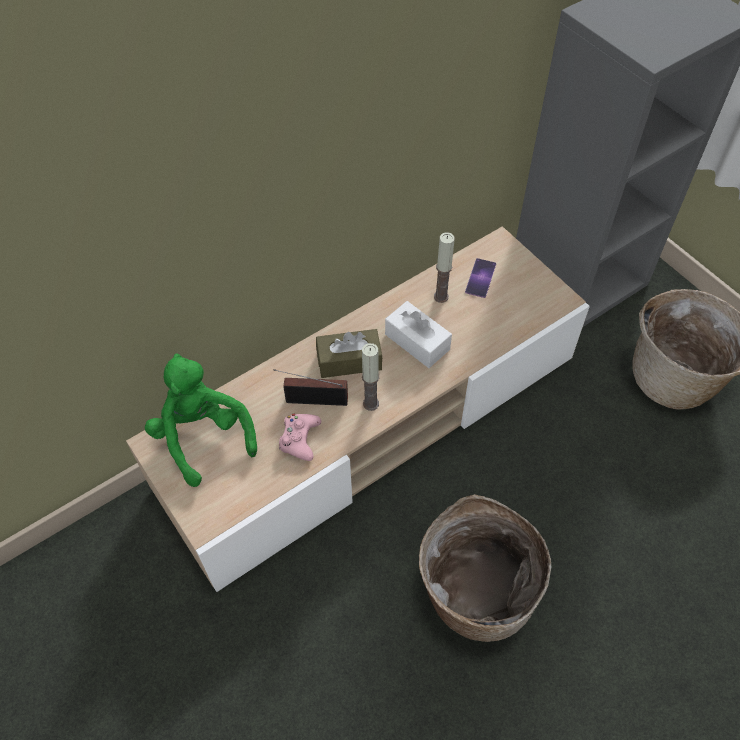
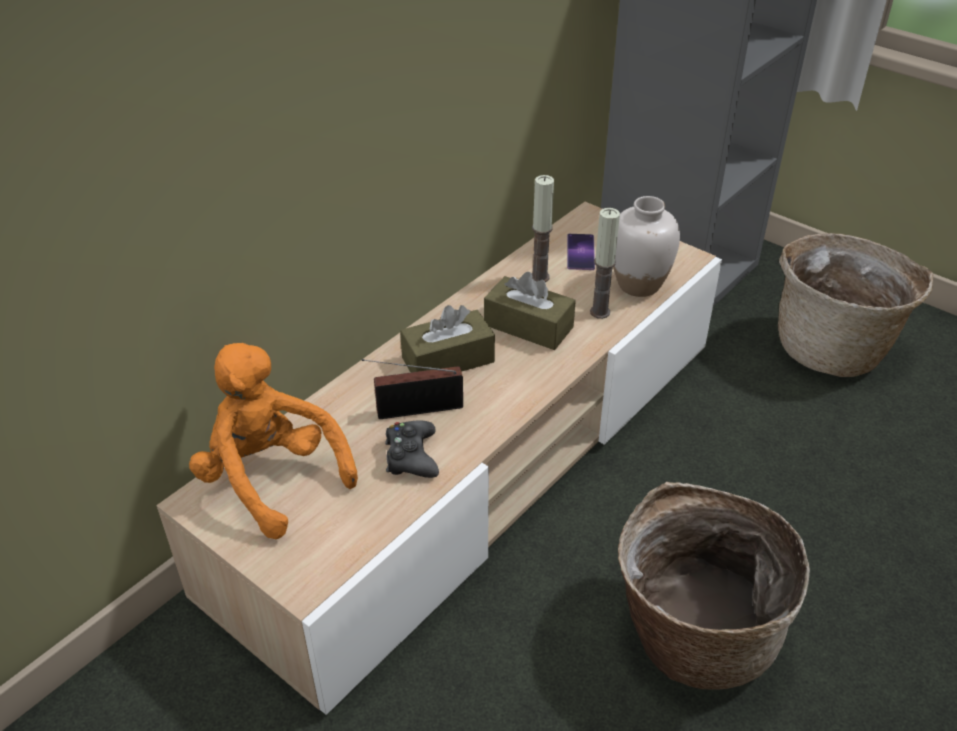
camera: 15 degrees left, 15 degrees down
(203, 436) = (271, 479): green plush toy -> orange plush toy
(299, 439) = (411, 456): pink game controller -> black game controller
(371, 403) = (494, 400): candle -> candle (600, 312)
(417, 342) = (528, 326): white tissue box -> brown tissue box
(514, 319) = (638, 284): none -> white vase

